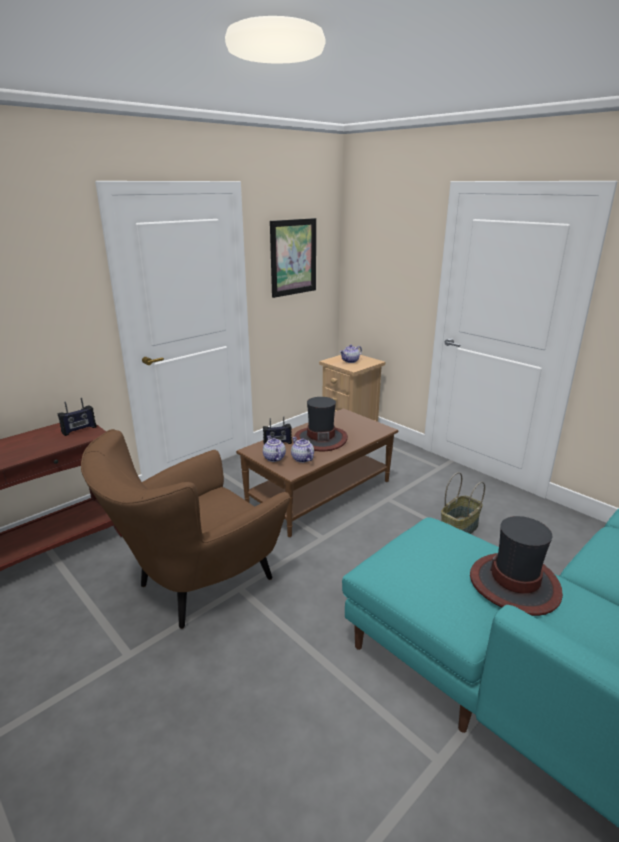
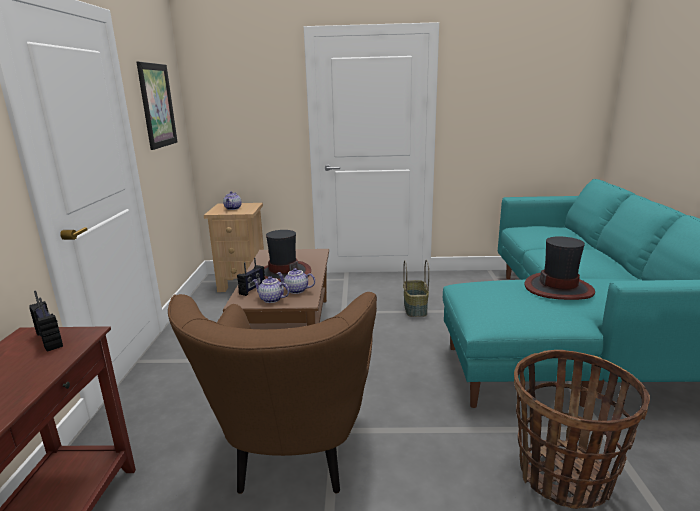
camera: 45 degrees left, 5 degrees down
(79, 430) = (50, 340): radio -> radio turned 45 degrees counterclockwise
(330, 757) = (563, 476): none -> basket

